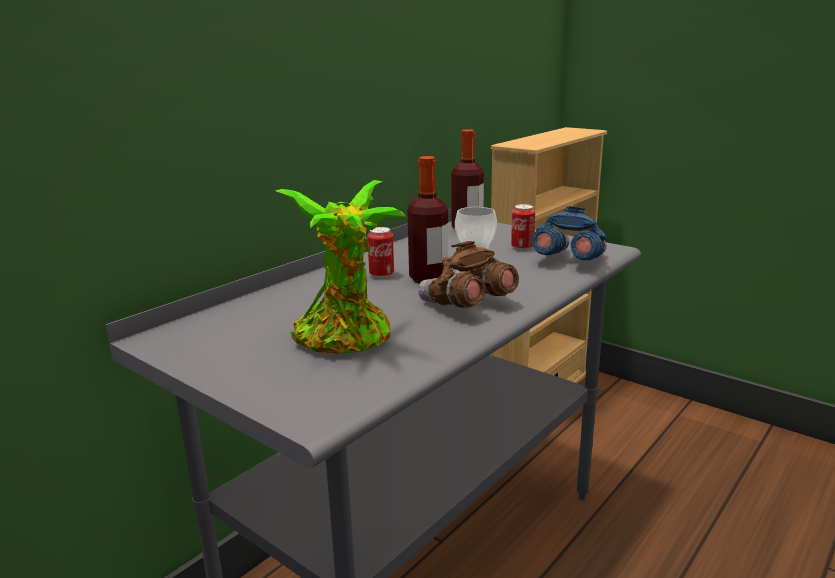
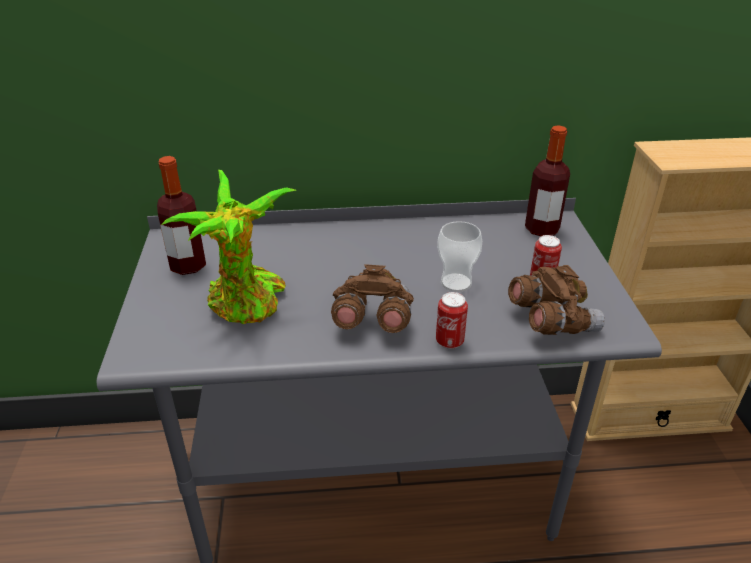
camera: 45 degrees right, 15 degrees up
(381, 275) = (375, 252): can -> can (449, 341)
(428, 279) = (399, 275): bottle -> bottle (188, 266)
(568, 260) = (551, 321): blue binoculars -> brown binoculars

